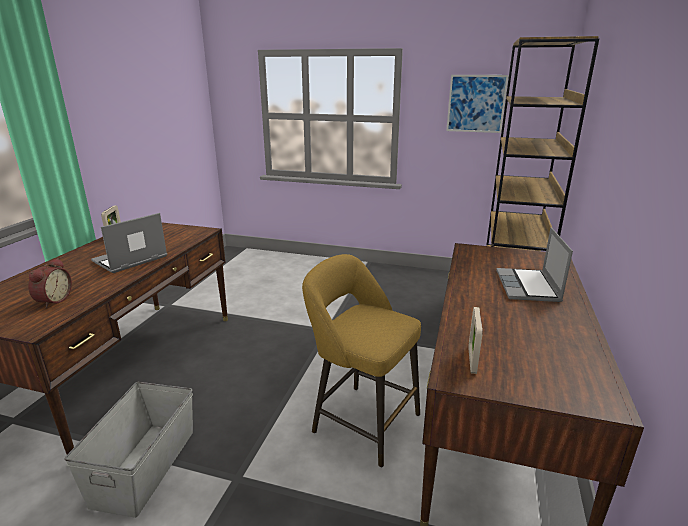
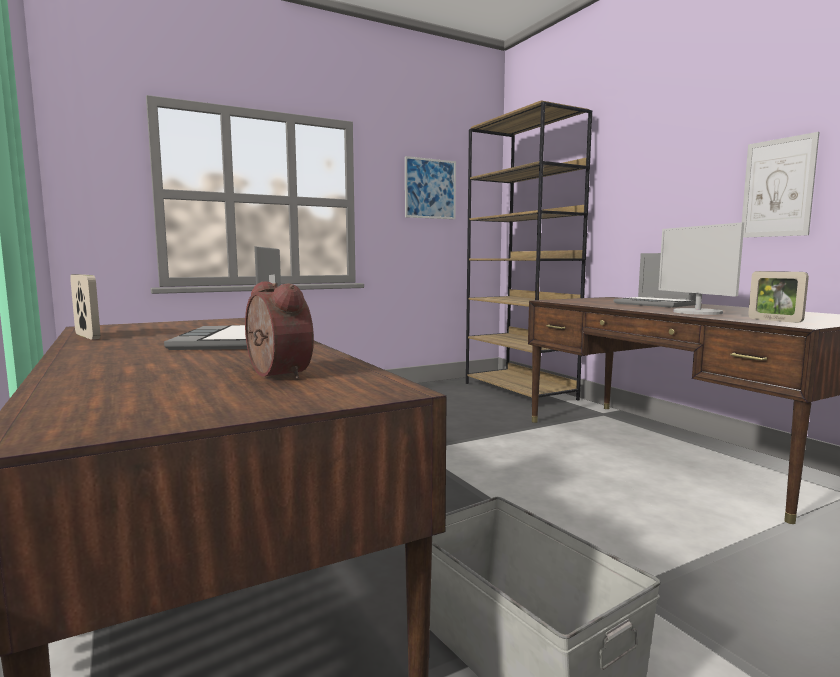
camera: 45 degrees left, 15 degrees down
(361, 421) = (604, 492): yellow stool -> none
(482, 317) = (697, 312): none -> monitor
(644, 204) = (777, 188): none -> picture

